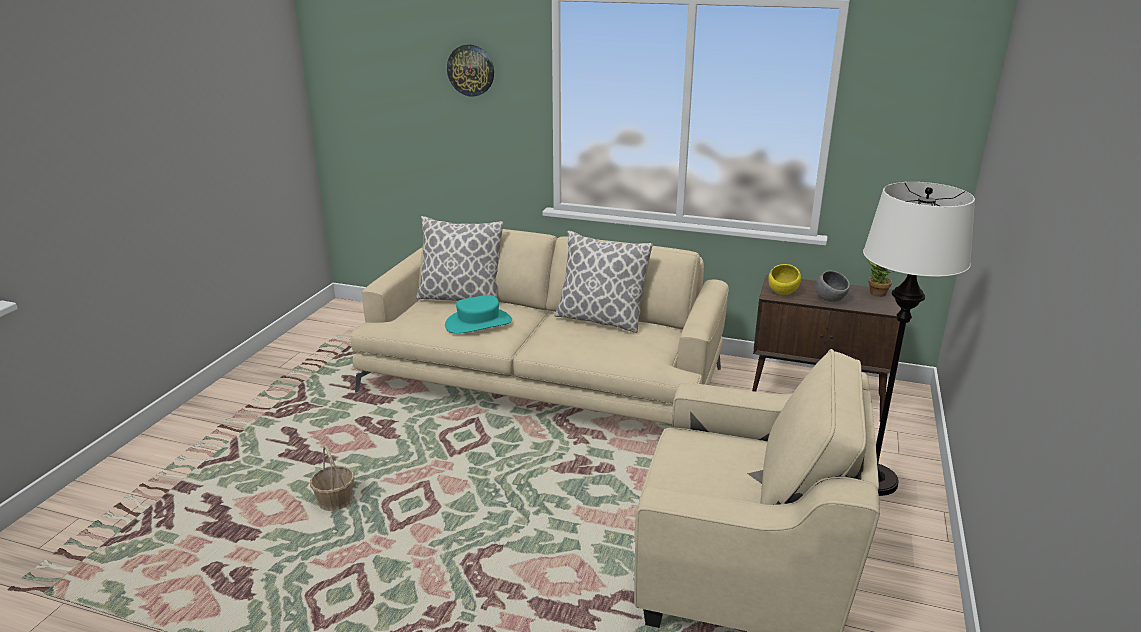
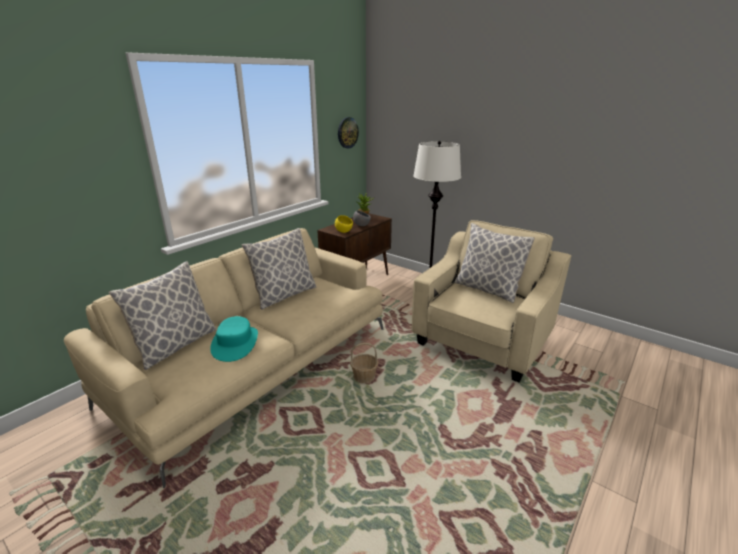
camera: 70 degrees left, 0 degrees up
(335, 501) = (345, 525): basket -> basket (364, 376)
(471, 70) = (51, 138): wall clock -> wall clock (347, 132)
(752, 473) = (487, 289): none -> pillow

